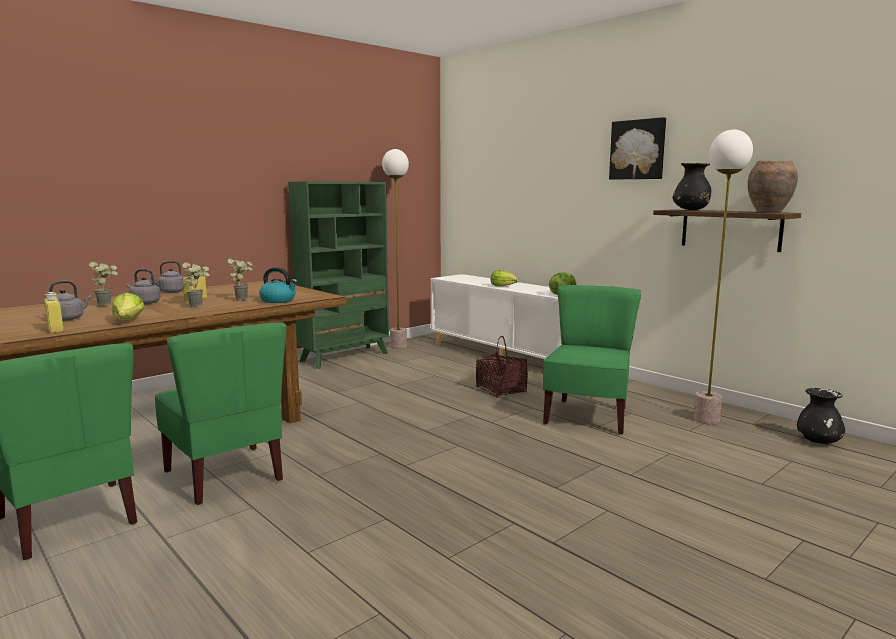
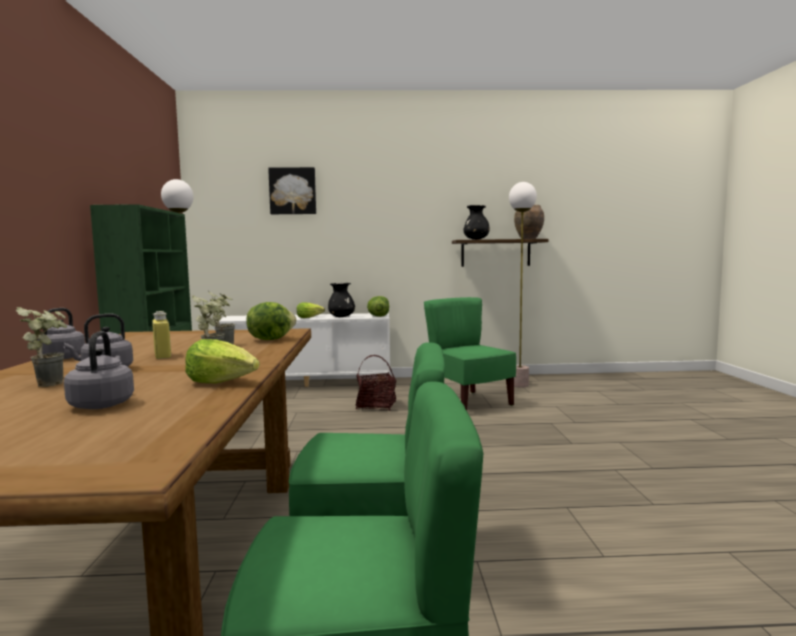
camera: 50 degrees left, 5 degrees down
(55, 329) = (177, 413): yellow bottle -> none
(278, 300) = (270, 339): kettle -> lettuce
(638, 149) = (419, 195): picture -> picture (293, 191)
(818, 442) = (580, 380): black vase -> black vase (341, 317)

